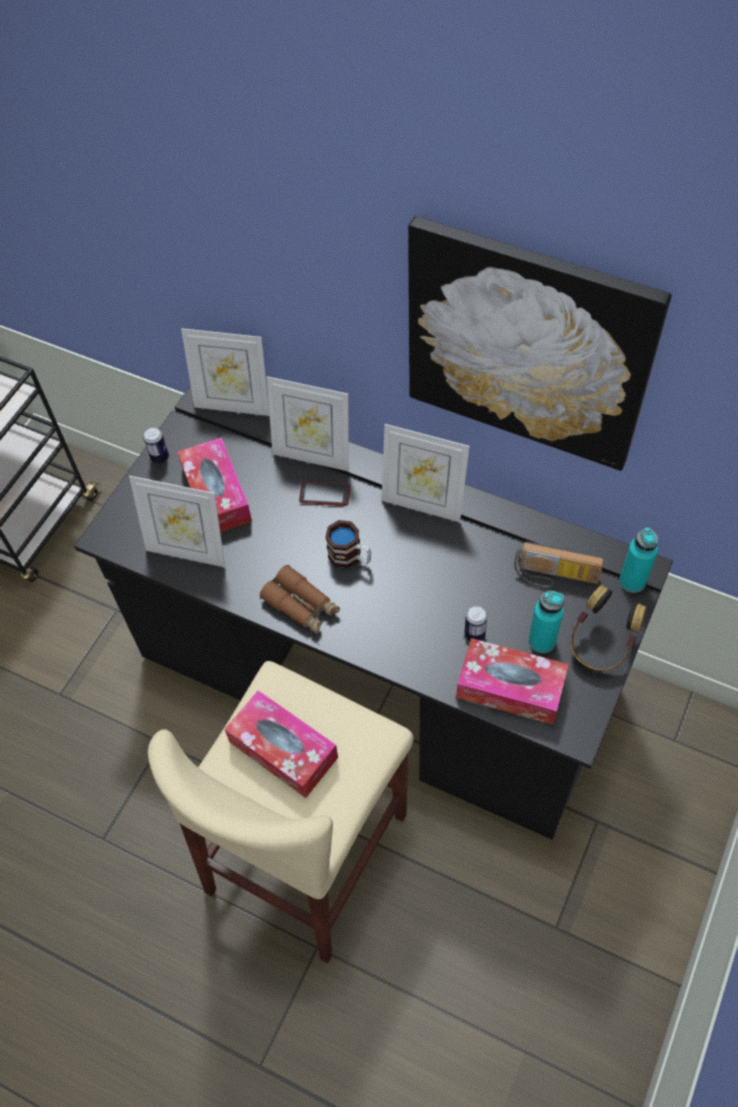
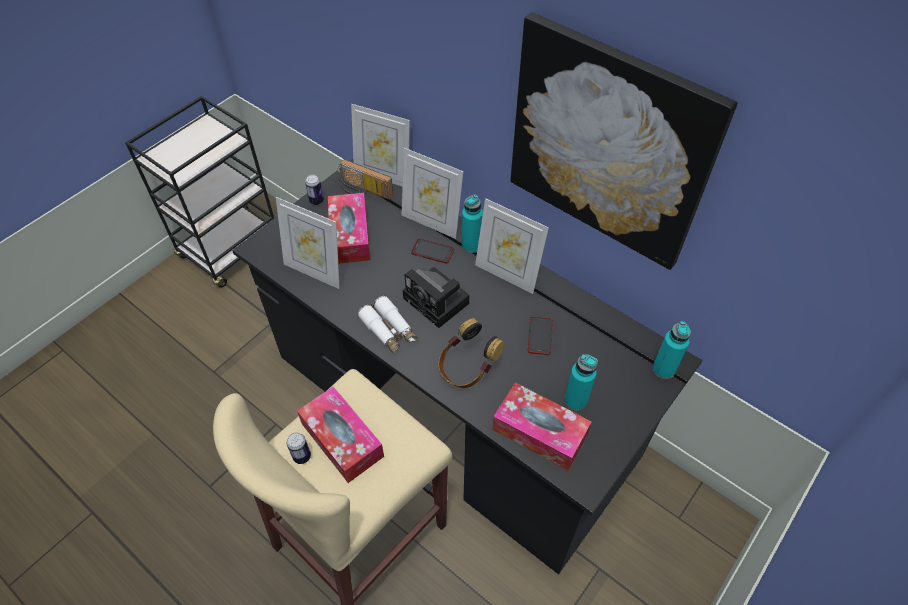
camera: 10 degrees right, 5 degrees down
(301, 606) = (389, 330): brown binoculars -> white binoculars
(350, 557) = (438, 302): mug -> camera
(370, 476) = (471, 245): none -> turquoise bottle
(474, 634) = (521, 382): can -> can (302, 456)
(482, 573) = (540, 336): none -> phone
(554, 578) = (599, 352): radio -> radio (363, 191)
(601, 645) = (625, 414): headphones -> headphones (467, 368)

